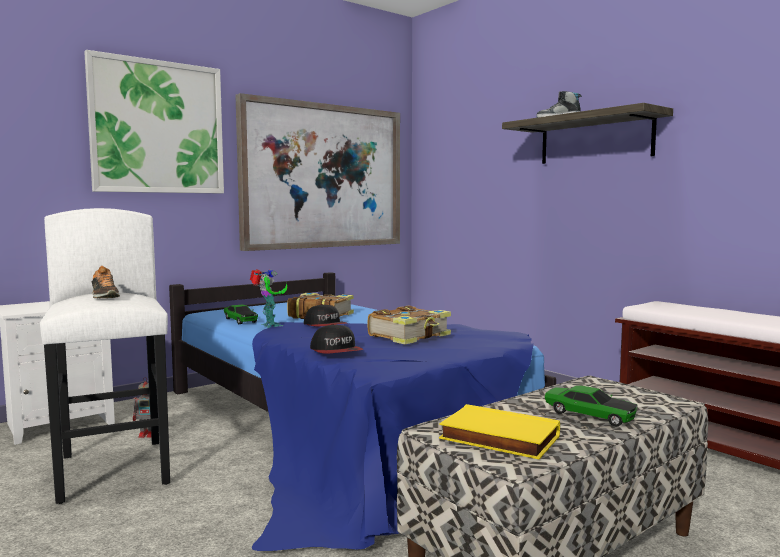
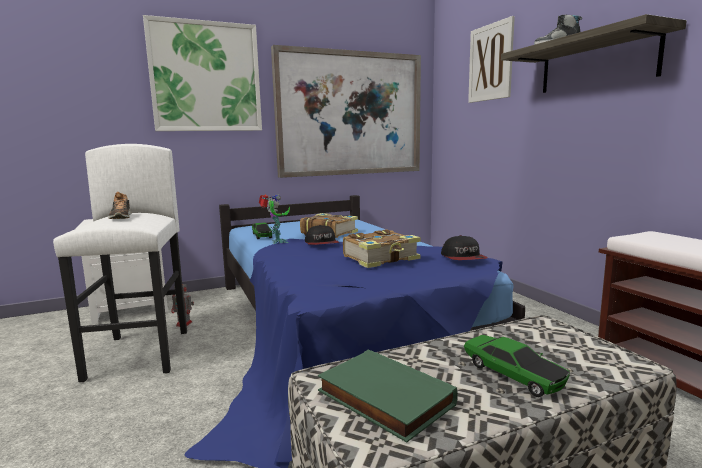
camera: 15 degrees right, 5 degrees up
(336, 351) = (300, 272): cap -> cap (463, 258)
(482, 128) = (490, 62): none -> picture
(497, 438) = (382, 399): yellow book -> green book

